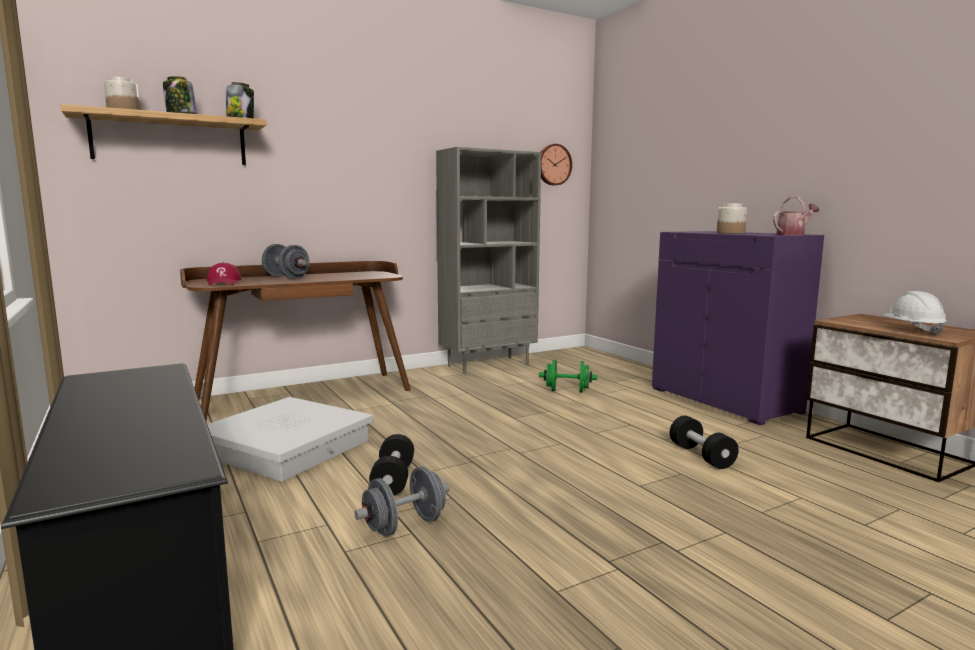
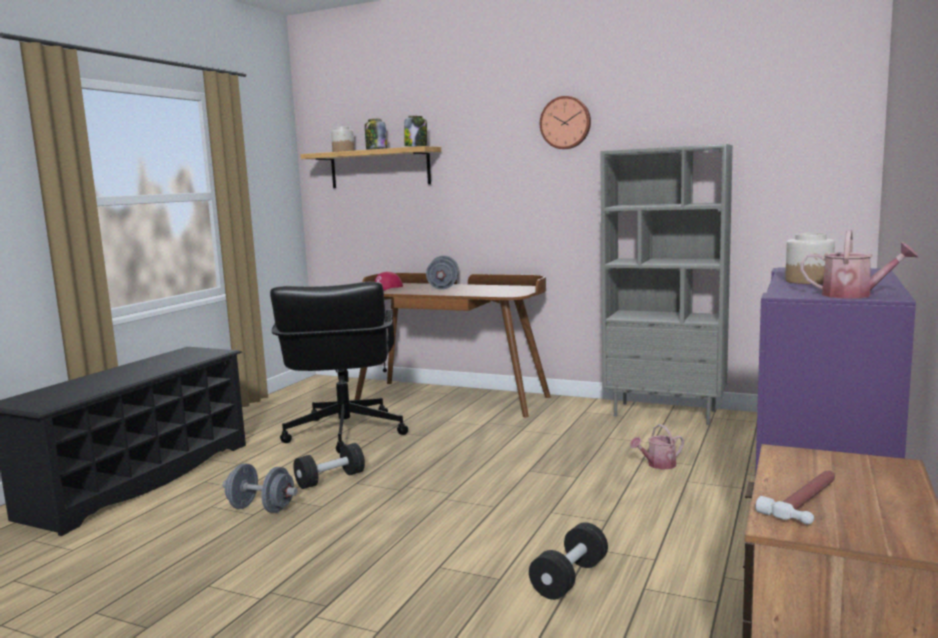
camera: 55 degrees right, 0 degrees up
(286, 448) = (344, 434): white storage box -> black office chair
(553, 164) = (802, 151): wall clock -> wall clock (565, 123)
(567, 391) = (658, 465): green dumbbell -> watering can
(912, 330) = (808, 500): white hard hat -> hammer

